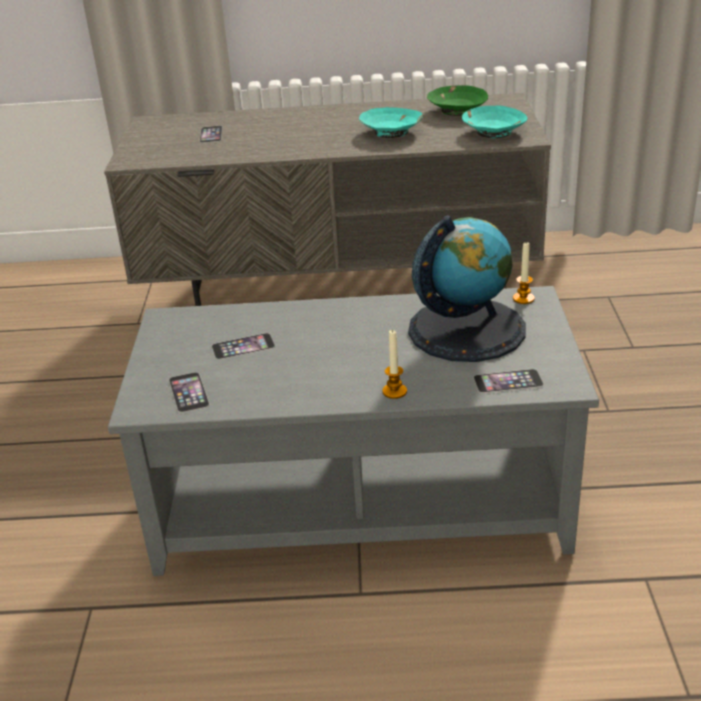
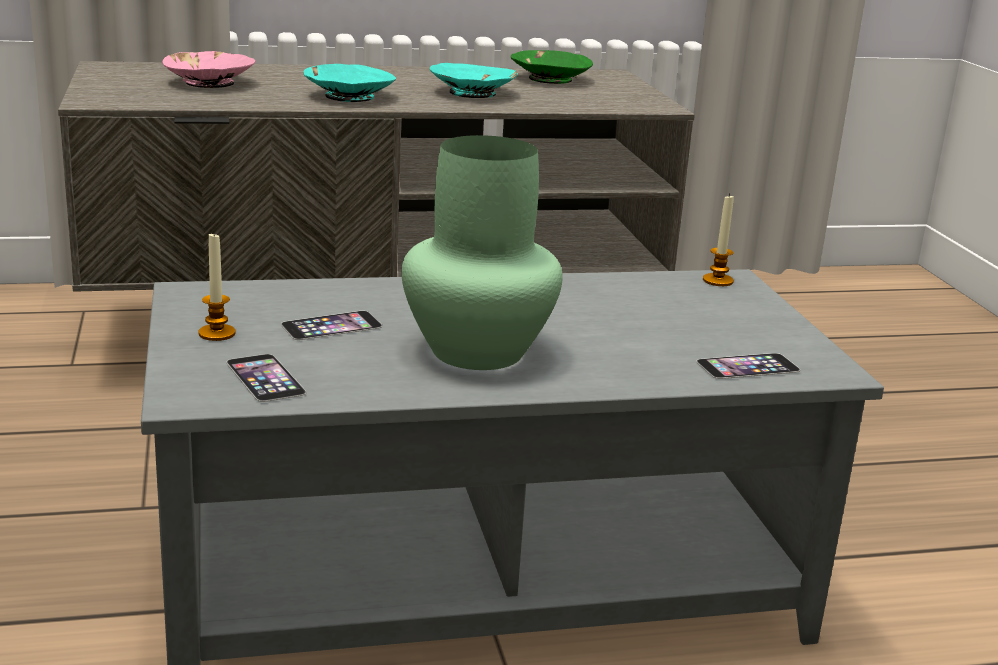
camera: 15 degrees left, 10 degrees down
(211, 134) = (210, 82): phone -> pink bowl
(330, 368) = (480, 351): none -> green vase
(394, 391) = (590, 377): candle -> candle (217, 333)
(466, 329) = (657, 311): globe -> none
(493, 132) = (611, 99): turquoise bowl -> turquoise bowl (348, 96)

